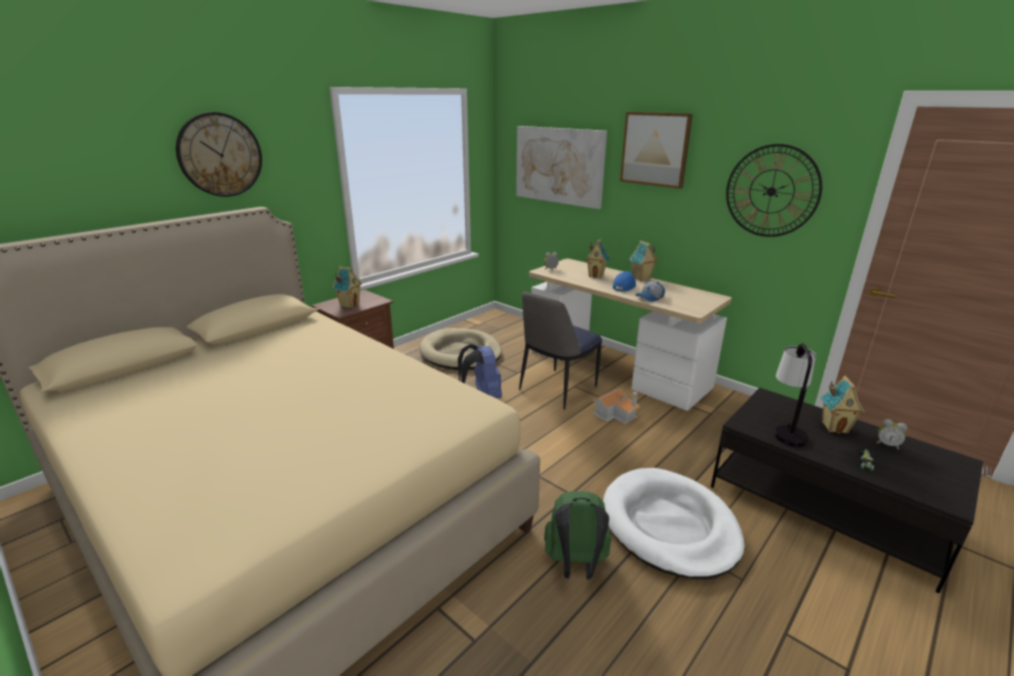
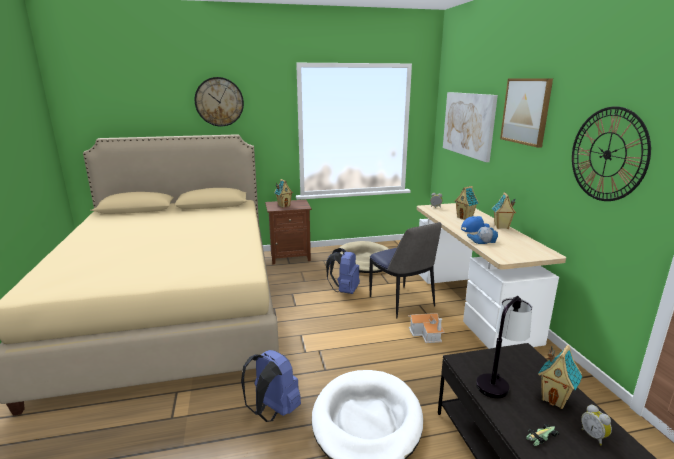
camera: 35 degrees right, 5 degrees down
(556, 389) = (402, 302): chair -> chair turned 105 degrees counterclockwise
(576, 565) = (273, 411): green backpack -> blue backpack

